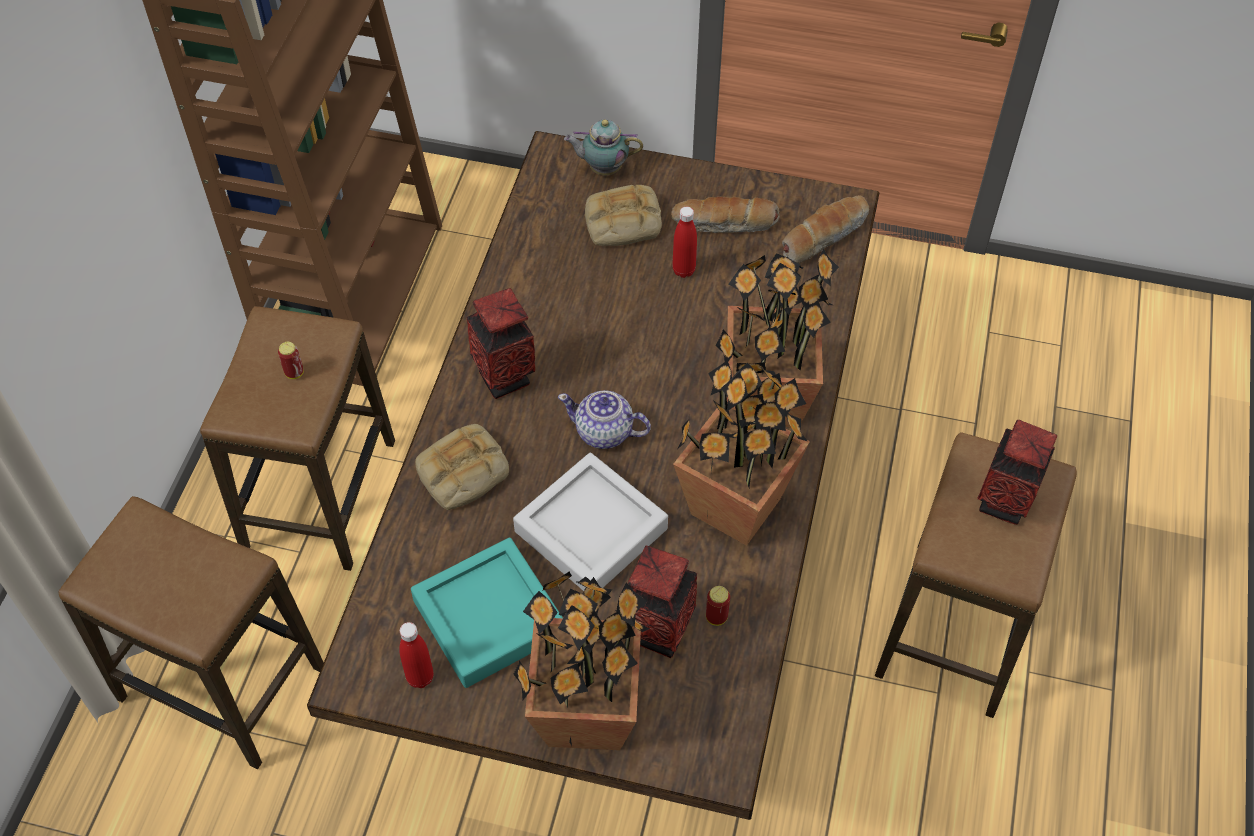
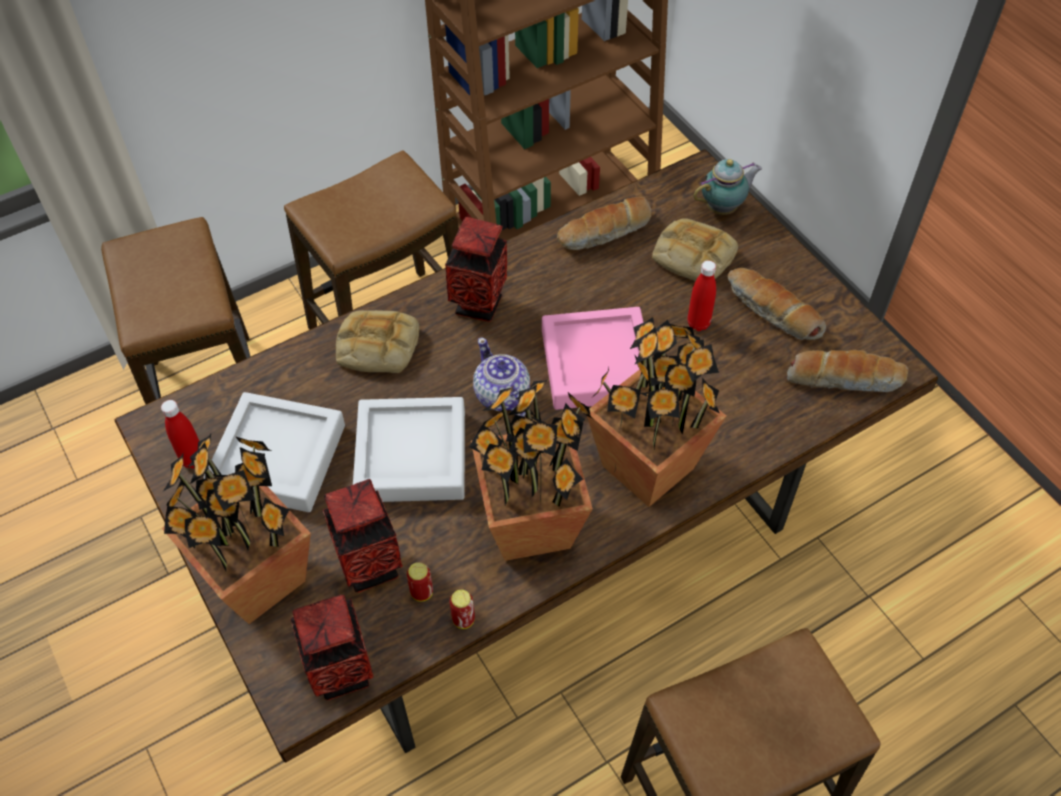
camera: 45 degrees right, 0 degrees up
(294, 373) = (377, 210): can -> can (463, 619)
(489, 617) = (278, 458): turquoise tray -> grey tray
(536, 251) = (605, 233): none -> bread
(603, 168) = (723, 208): teapot -> teapot turned 105 degrees clockwise
(647, 355) = (597, 364): none -> pink tray
(1003, 503) = (777, 716): vase -> vase (342, 673)

